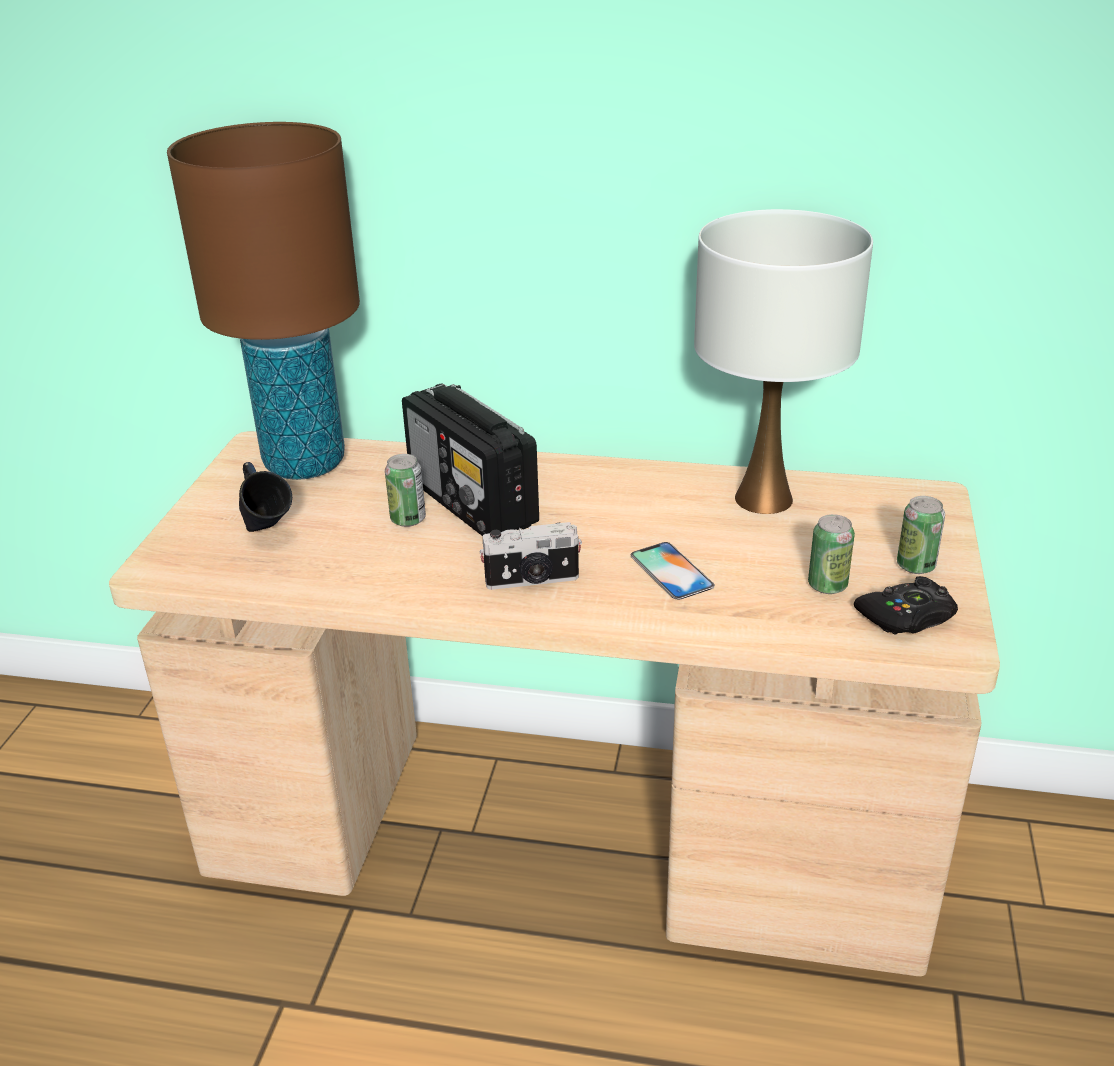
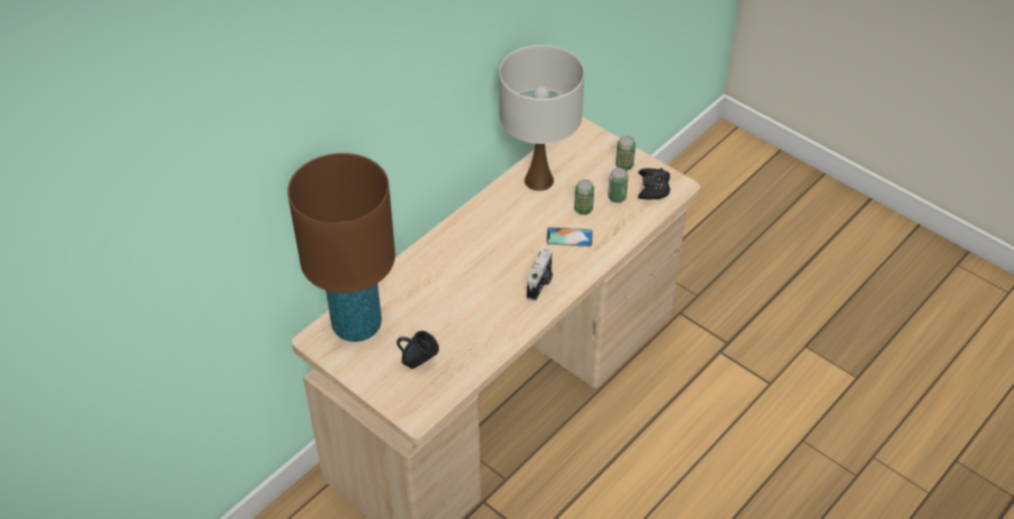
camera: 60 degrees left, 15 degrees up
(408, 519) = (451, 305): can -> can (583, 209)
(473, 504) = (457, 276): radio -> none

